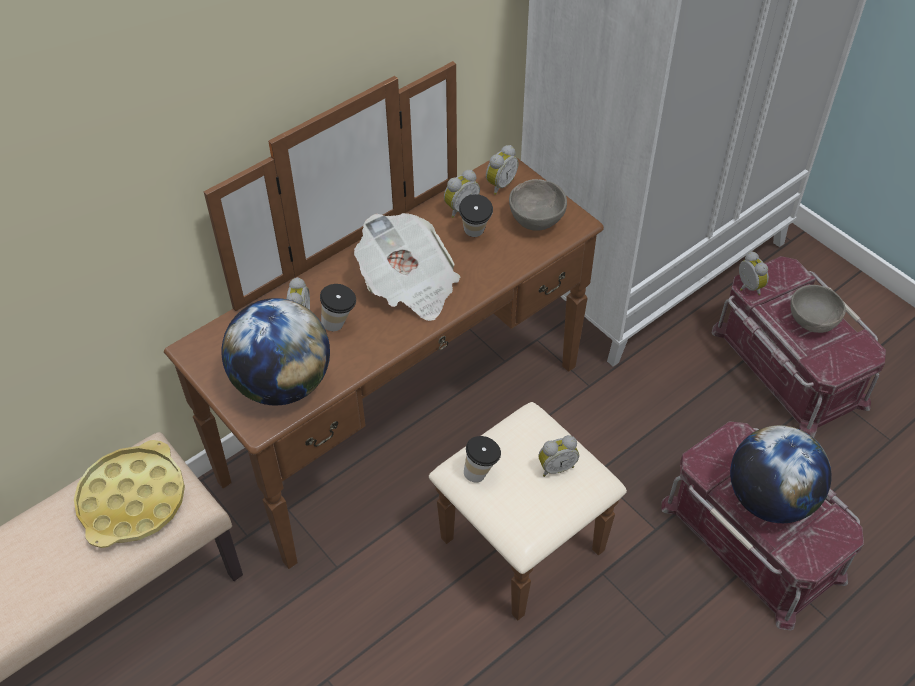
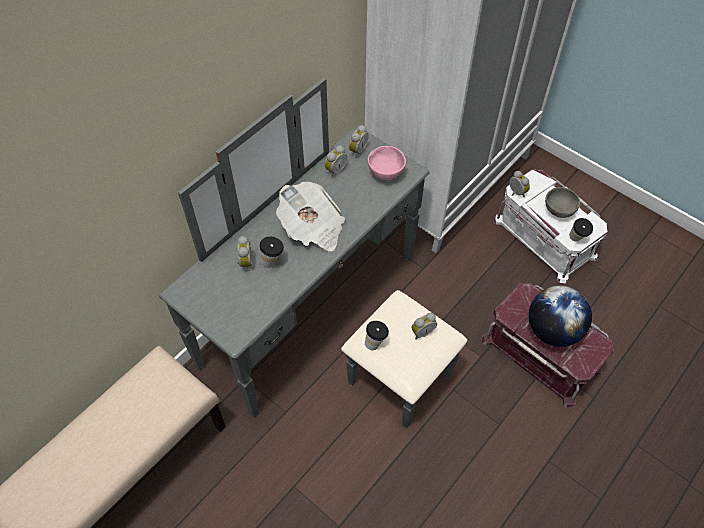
camera: 10 degrees left, 5 degrees up
(133, 500) = (152, 395): yellow tray -> none
(282, 383) = (244, 308): globe -> none
(430, 448) = (330, 324): brown dresser -> grey dresser
(475, 235) = (348, 188): cup -> cup (577, 239)
(537, 220) = (386, 172): grey bowl -> pink bowl
(787, 367) = (543, 238): red storage box -> white storage box

